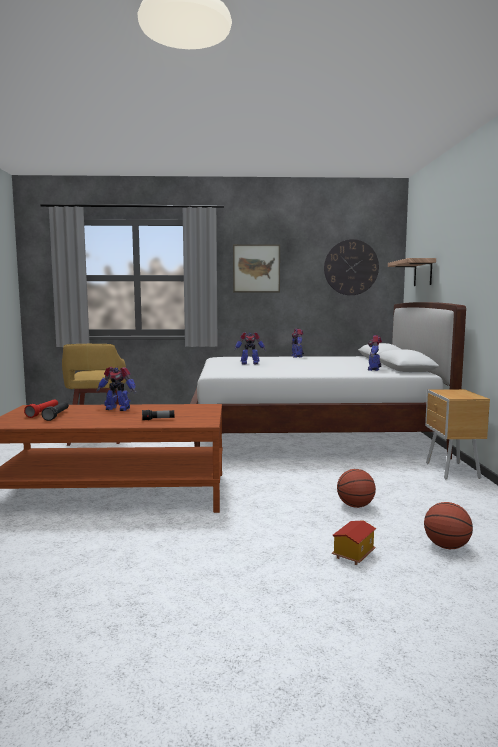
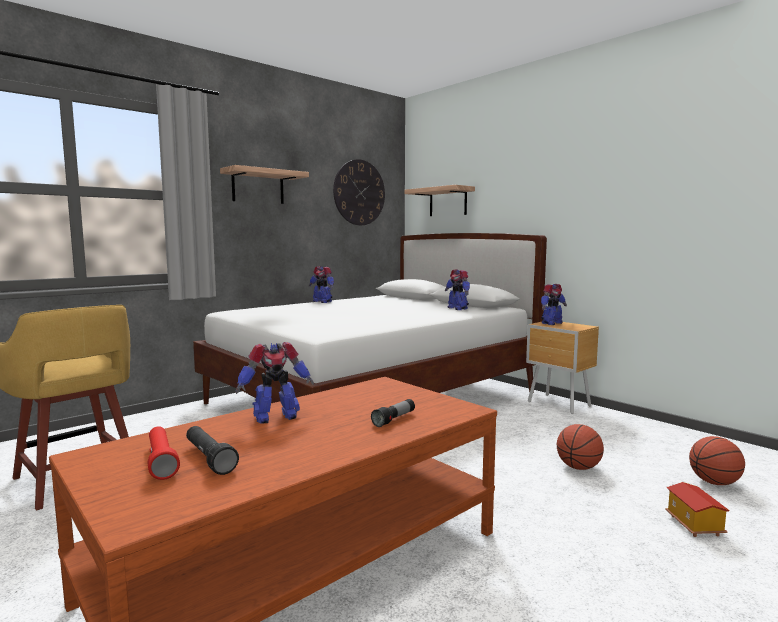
camera: 40 degrees left, 0 degrees up
(249, 363) = (308, 316): toy robot -> toy robot (551, 323)
(256, 268) = (258, 187): picture -> shelf

